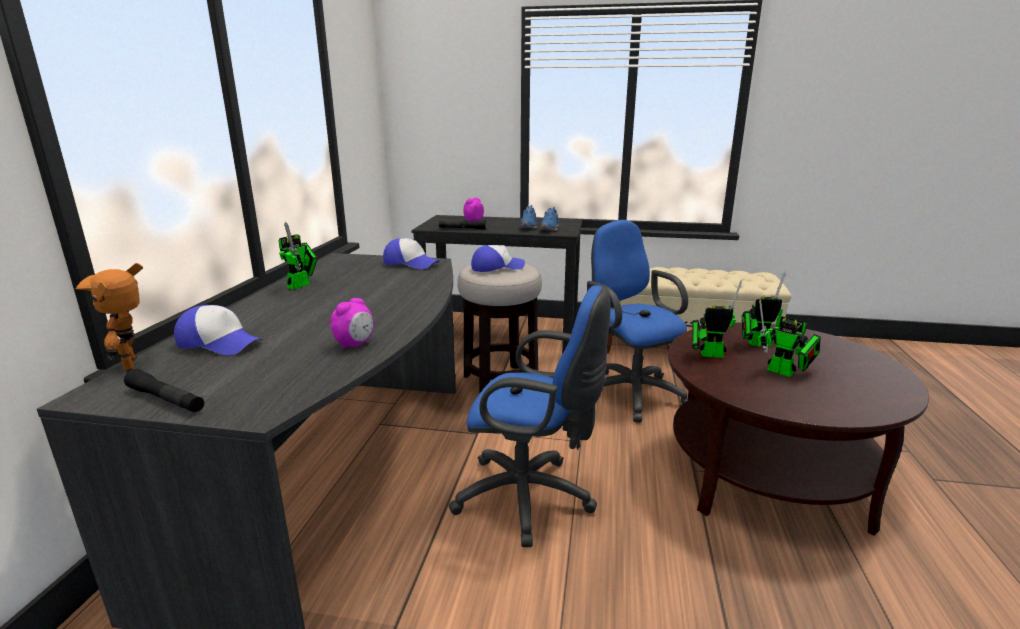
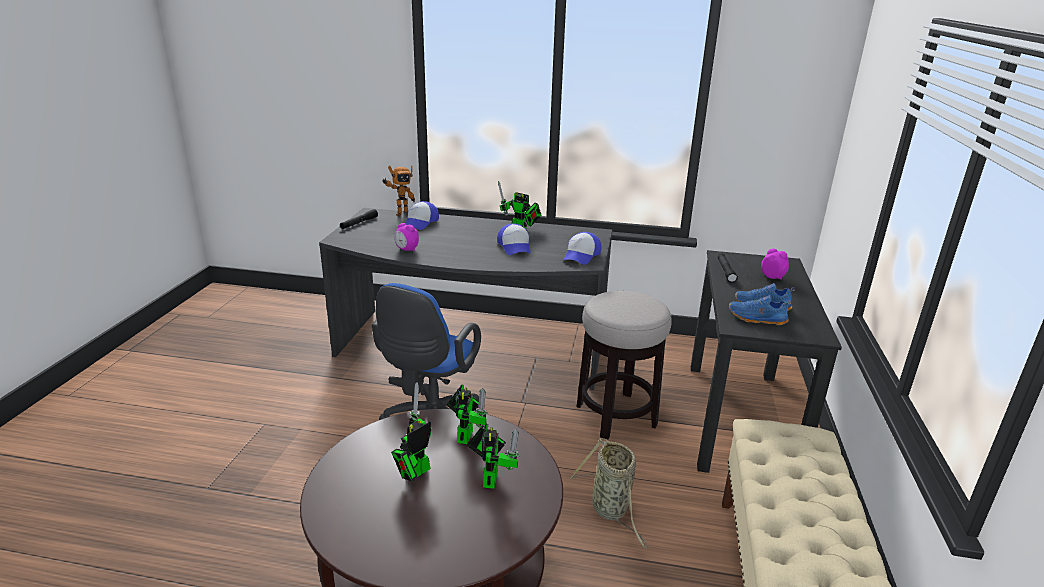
camera: 90 degrees right, 5 degrees up
(136, 364) = (400, 213): toy robot -> toy robot turned 150 degrees clockwise
(497, 267) = (627, 303): cap -> cap (515, 247)
(630, 392) = (611, 510): blue office chair -> basket

